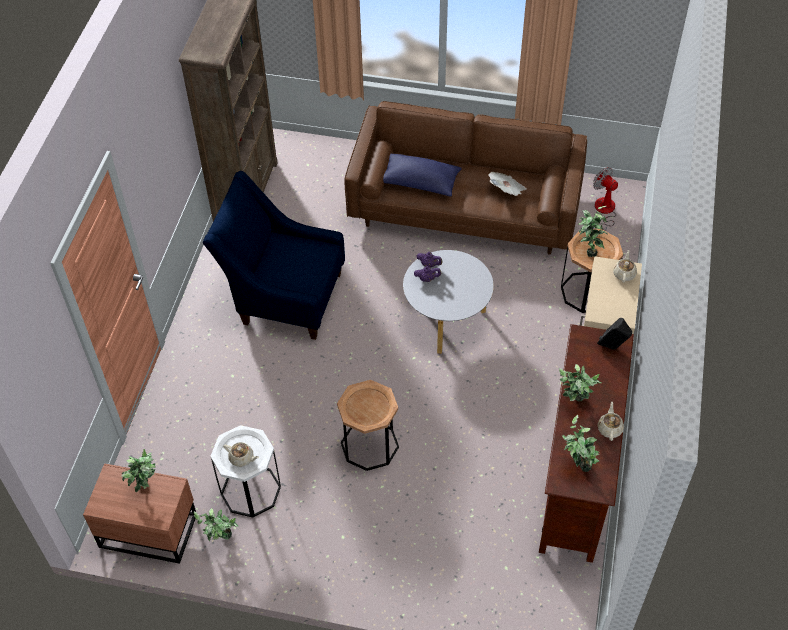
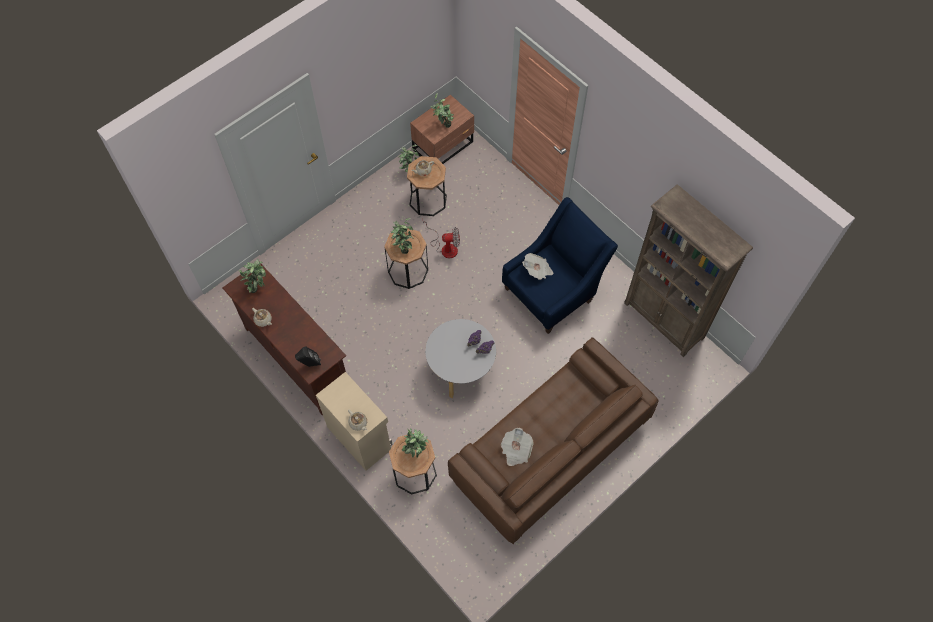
camera: 125 degrees right, 10 degrees up
(250, 490) = (428, 200): white side table -> brown side table
(294, 274) = (537, 271): none -> newspaper
(419, 182) = (567, 399): blue pillow -> none
(574, 403) = (294, 315): potted plant -> potted plant (403, 247)
(604, 212) = (473, 545): fan -> fan (445, 247)

